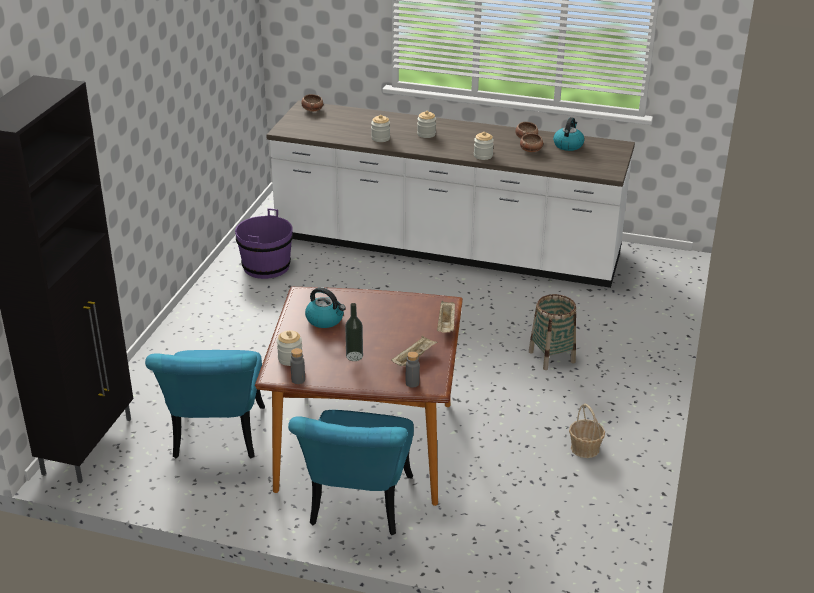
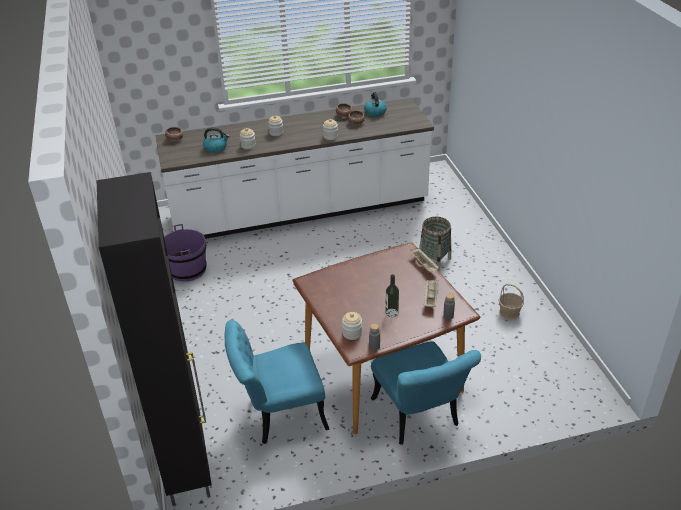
camera: 30 degrees left, 5 degrees up
(217, 440) = (278, 414): turquoise chair -> turquoise chair turned 105 degrees clockwise
(325, 320) = (344, 294): kettle -> kettle (216, 148)

